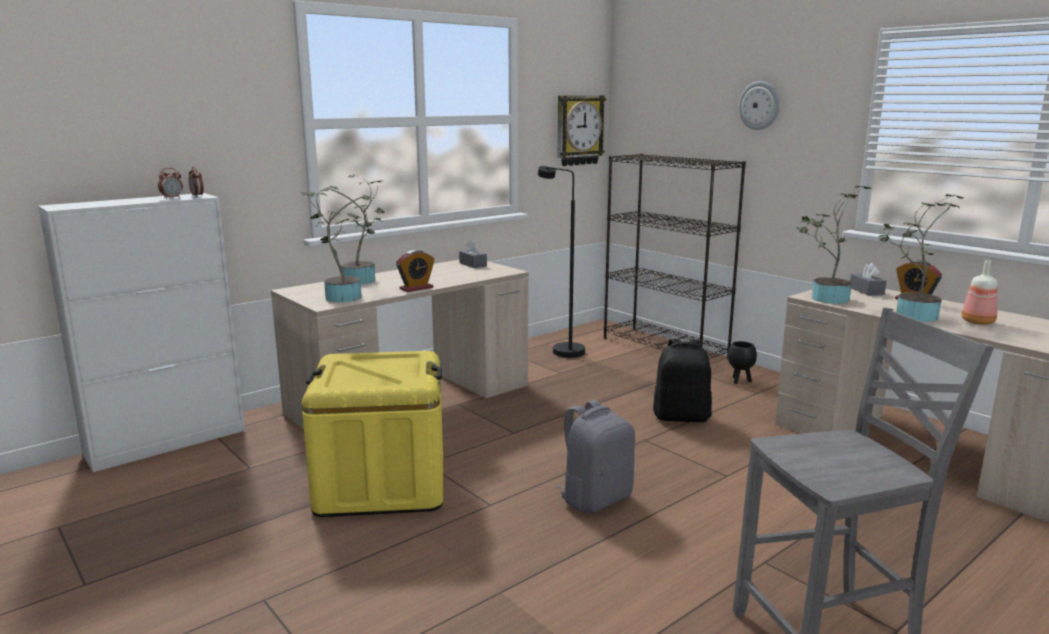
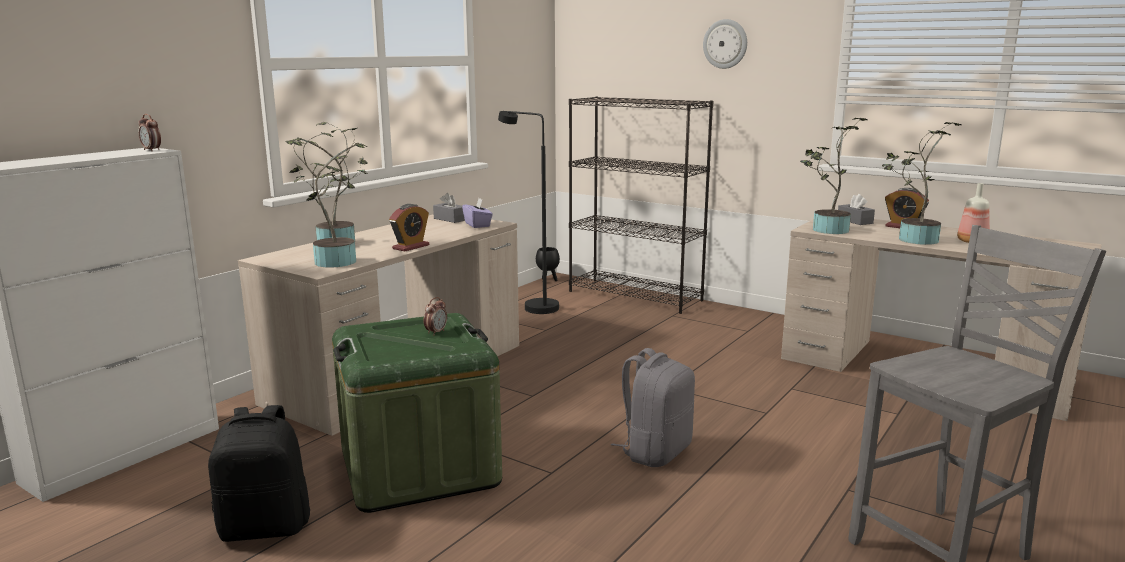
camera: 15 degrees left, 0 degrees up
(172, 198) = (122, 153): alarm clock -> alarm clock (436, 332)
(381, 484) = (419, 467): yellow storage box -> green storage box
(492, 271) = (478, 225): none -> purple tissue box
(578, 130) = (529, 73): wall clock -> none
(681, 417) = (691, 361): black backpack -> black backpack (266, 527)
(739, 381) = (725, 321): black planter -> black planter (547, 281)

